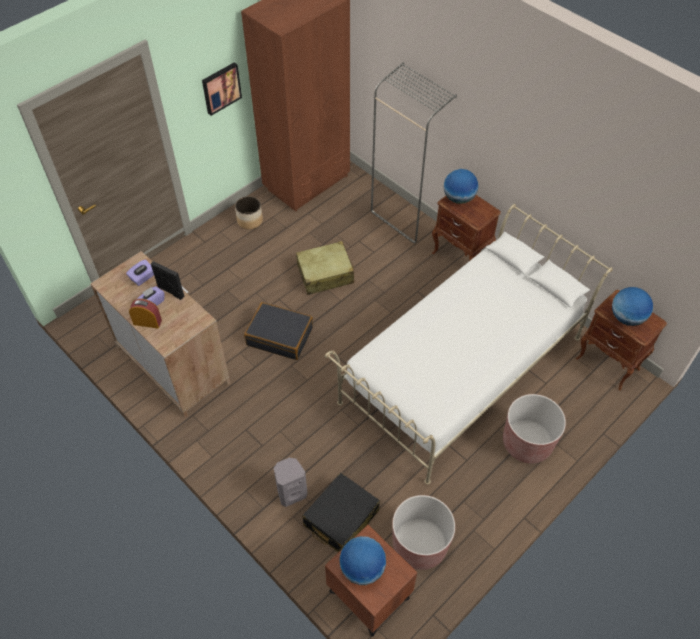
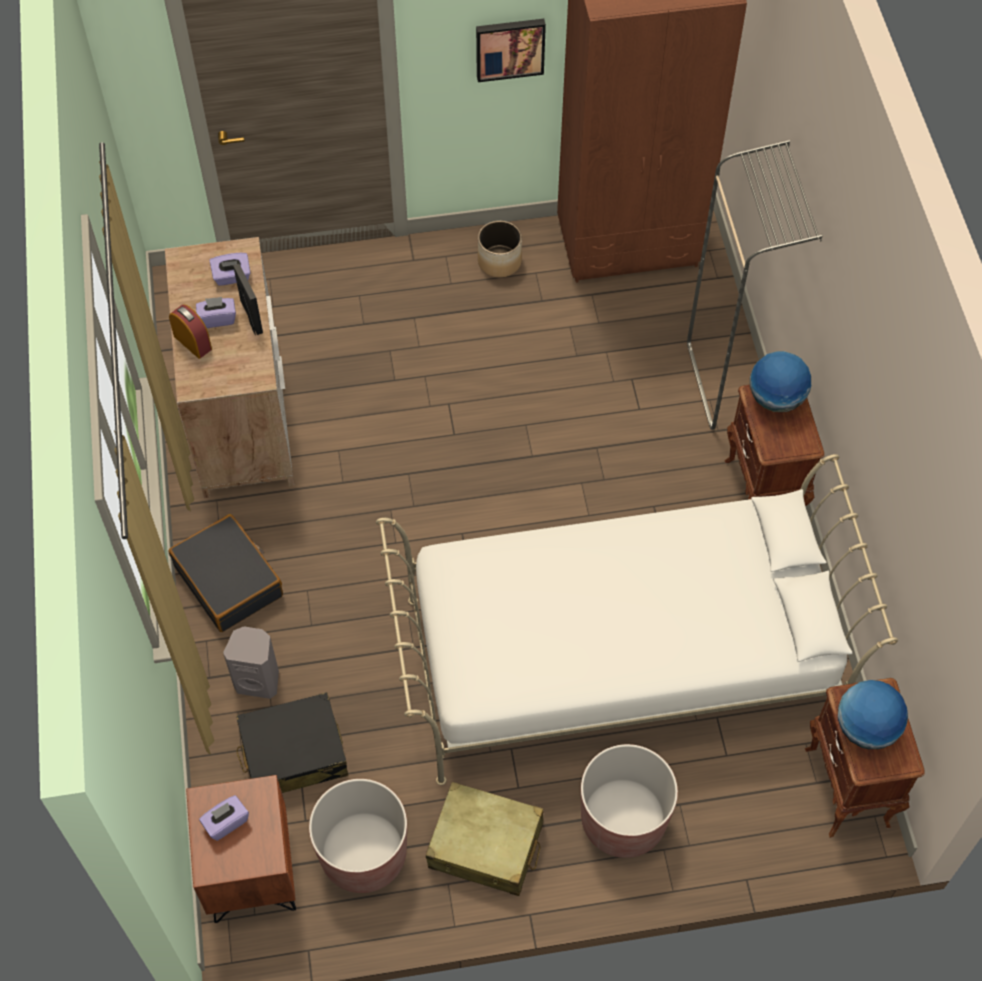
camera: 35 degrees right, 5 degrees up
(280, 336) = (408, 458): black suitcase -> black suitcase (229, 580)
(325, 274) = (542, 404): beige suitcase -> beige suitcase (486, 845)
(362, 568) = (226, 822): globe -> purple tissue box

